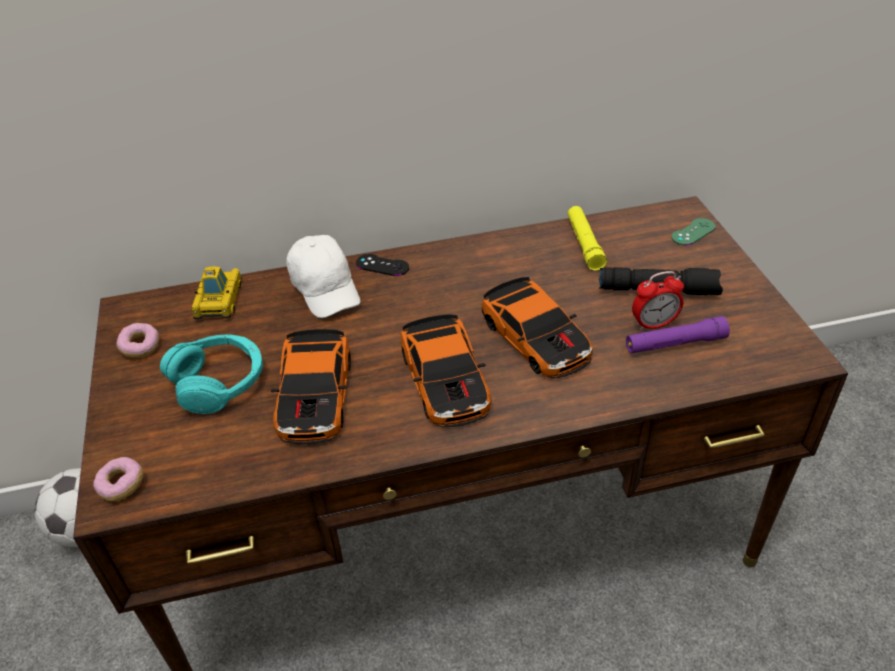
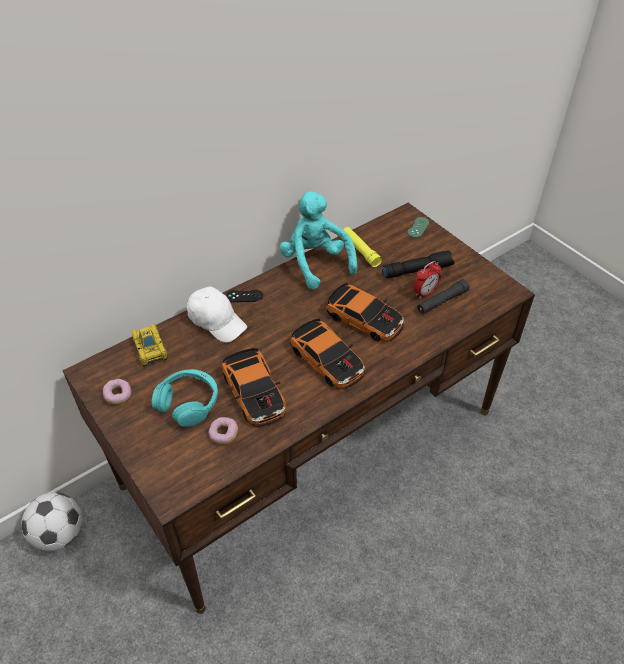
camera: 25 degrees left, 5 degrees up
(122, 486) = (171, 485): donut -> donut (224, 434)
(508, 246) = (315, 263): none -> turquoise plush toy
(675, 344) = (442, 301): purple flashlight -> black flashlight

